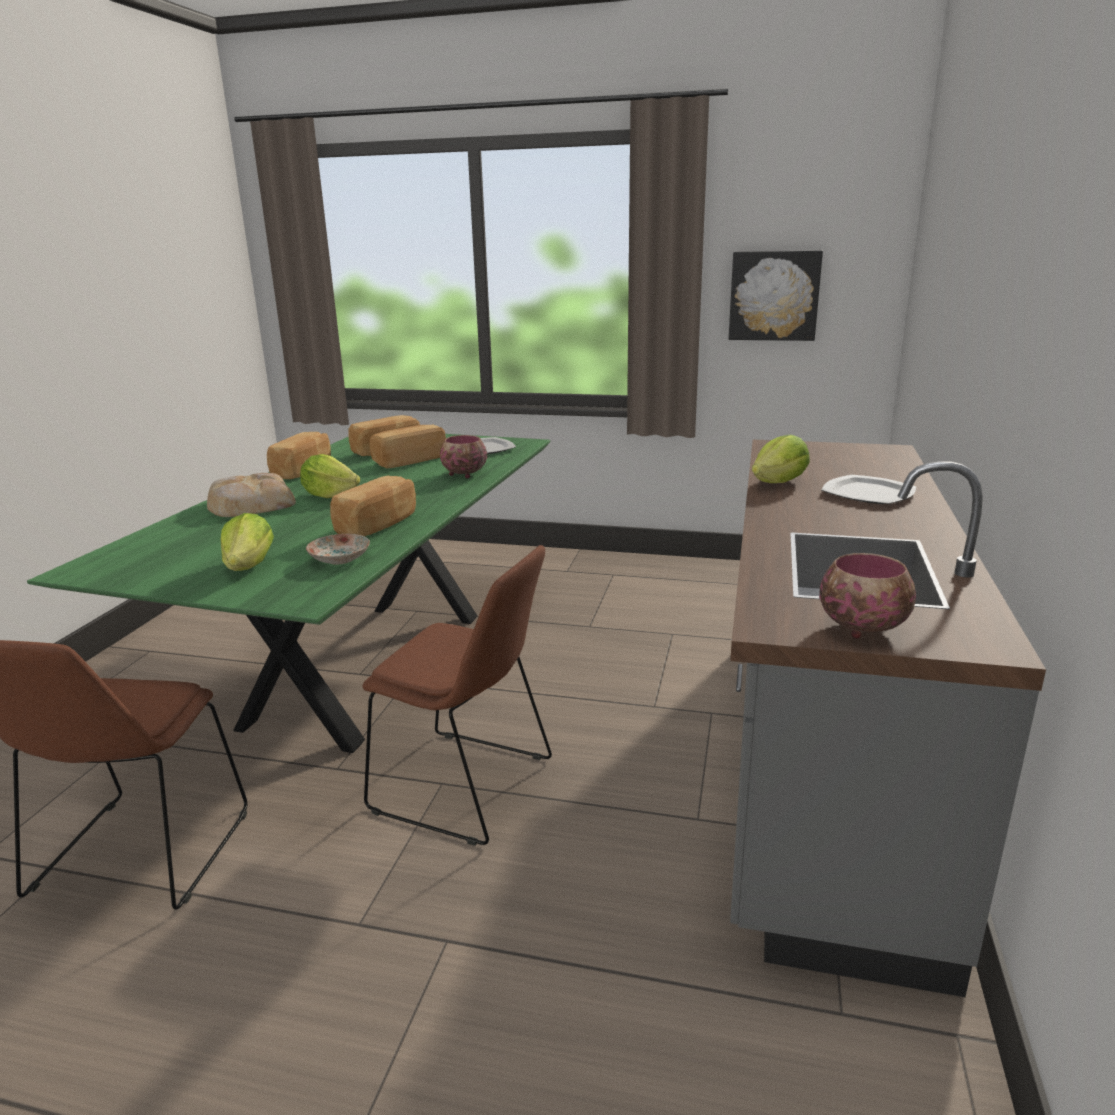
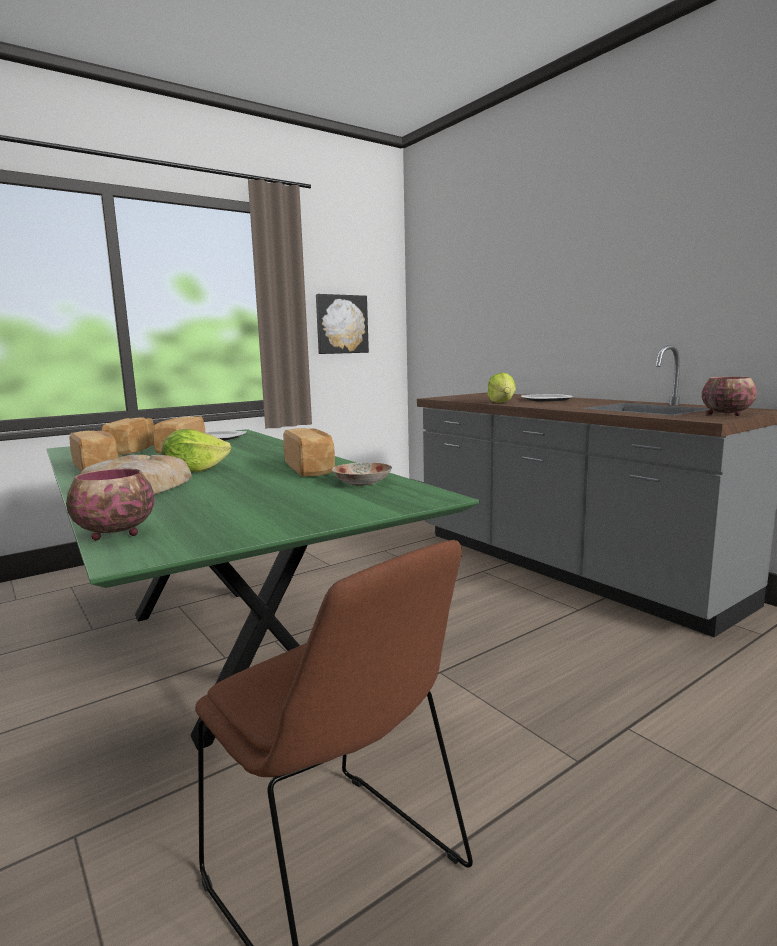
camera: 50 degrees left, 10 degrees down
(249, 566) = (310, 502): lettuce -> none
(463, 474) = (259, 446): bowl -> bowl (114, 534)
(468, 787) = (457, 663): brown chair -> none

